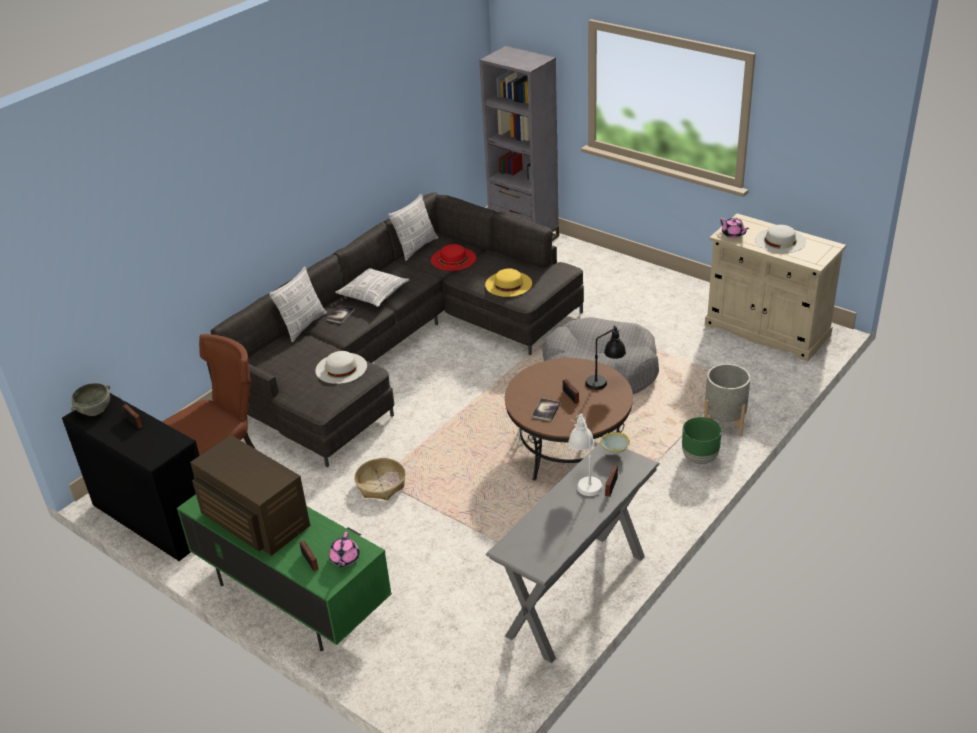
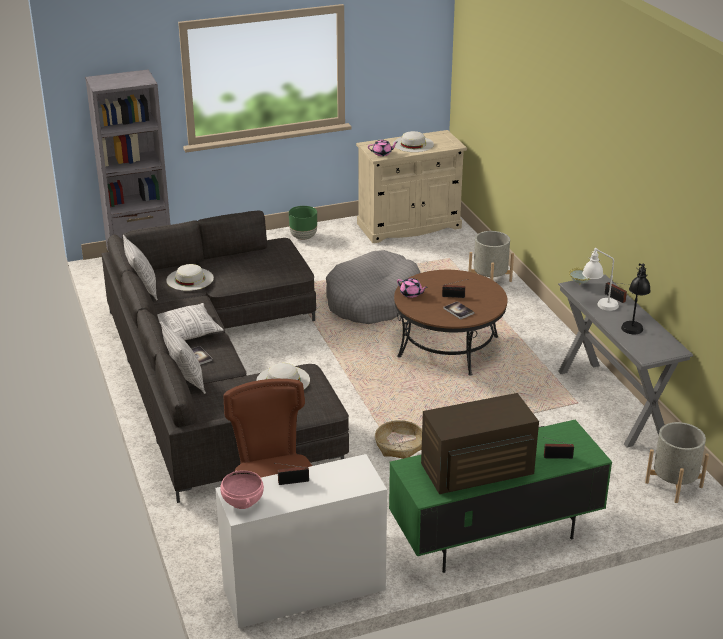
camera: 60 degrees left, 5 degrees down
(94, 409) = (242, 501): grey bowl -> pink bowl
(154, 517) = (304, 589): black desk -> white desk
(344, 559) = (570, 440): pink teapot -> pink teapot (411, 294)
(453, 259) = (190, 279): red hat -> white hat
(466, 696) = (673, 484): none -> grey planter
(508, 284) = (266, 269): yellow hat -> none
(605, 381) = (451, 277): black table lamp -> black table lamp (633, 323)
(699, 458) = (518, 304): green planter -> green planter (303, 237)

